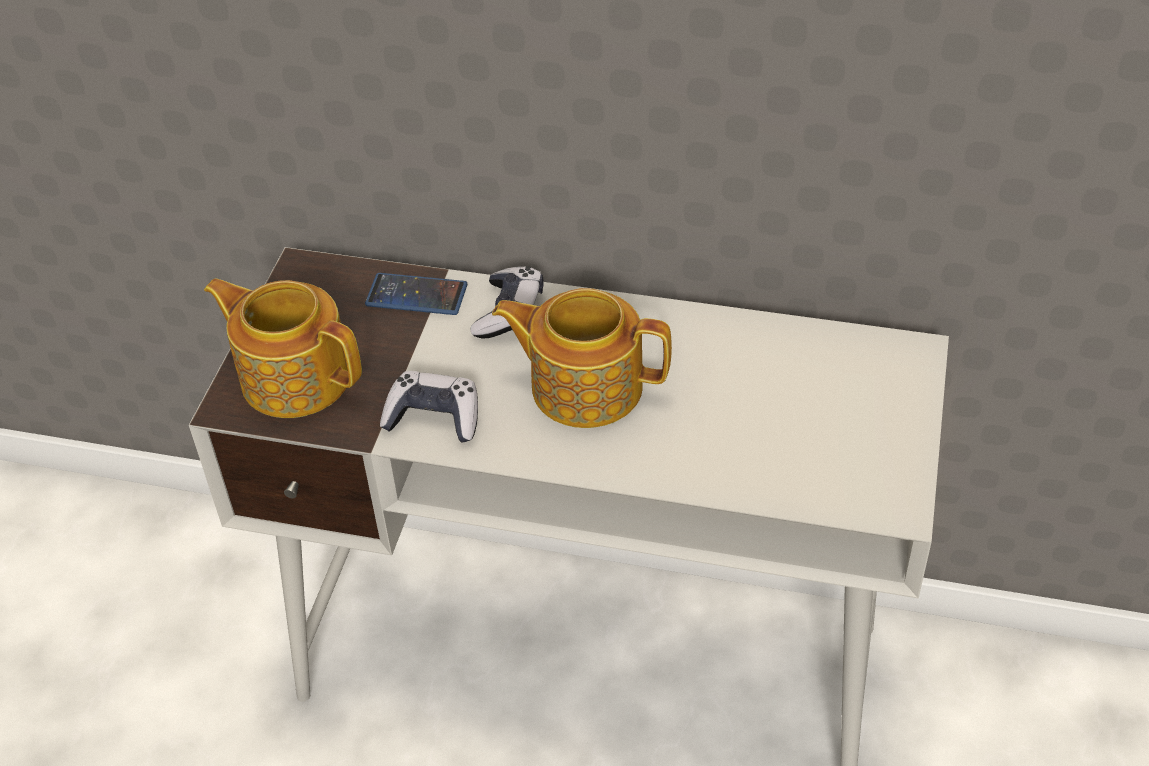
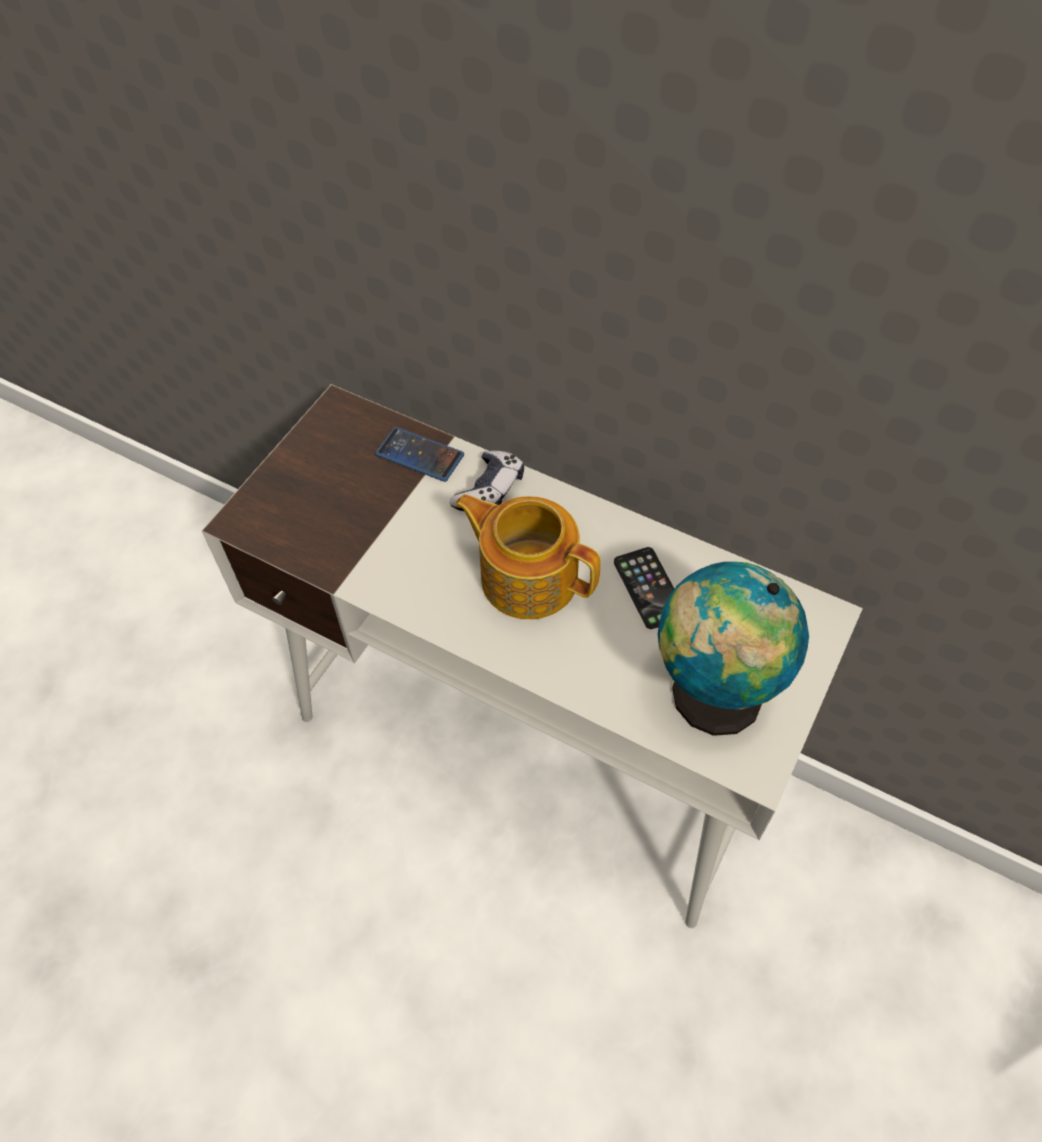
camera: 15 degrees right, 10 degrees up
(294, 376) = (297, 507): teapot -> none
(434, 417) = (394, 574): game controller -> none
(720, 367) = (649, 588): none -> phone
(825, 454) = (711, 697): none -> globe

